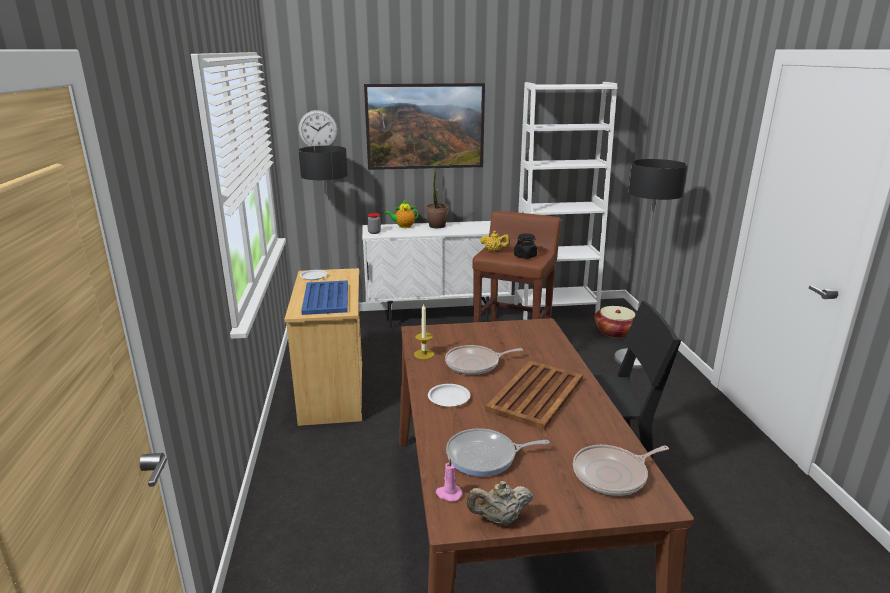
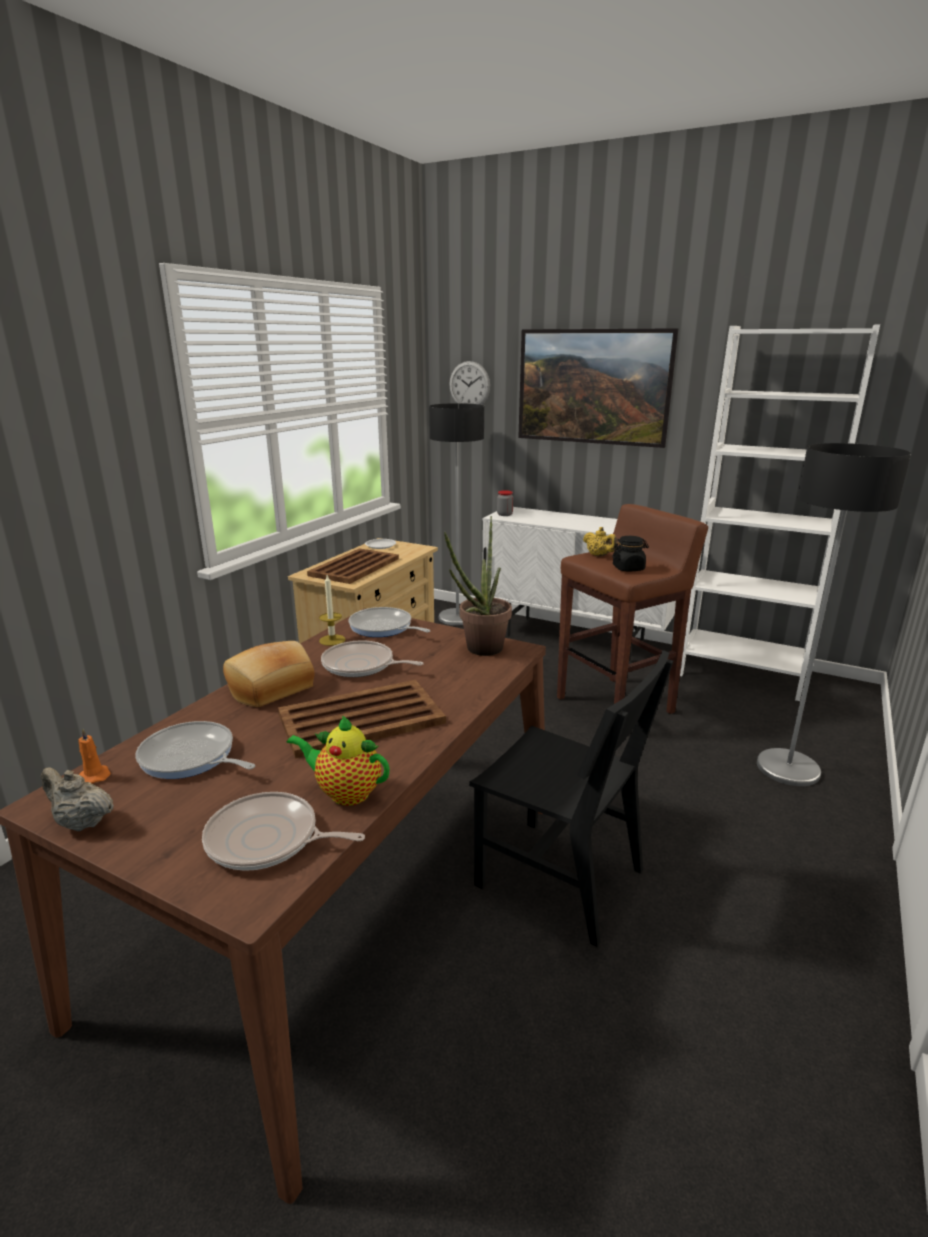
camera: 35 degrees right, 0 degrees up
(326, 298) = (354, 567): blue tray -> brown tray
(403, 226) = (547, 514): teapot -> teapot (345, 792)
(437, 227) = (585, 520): potted plant -> potted plant (479, 651)
(440, 335) = (383, 627): none -> frying pan
(448, 494) = (94, 776): pink candle -> orange candle
(449, 398) = (271, 689): white plate -> bread
(615, 332) = (806, 724): basket -> none

